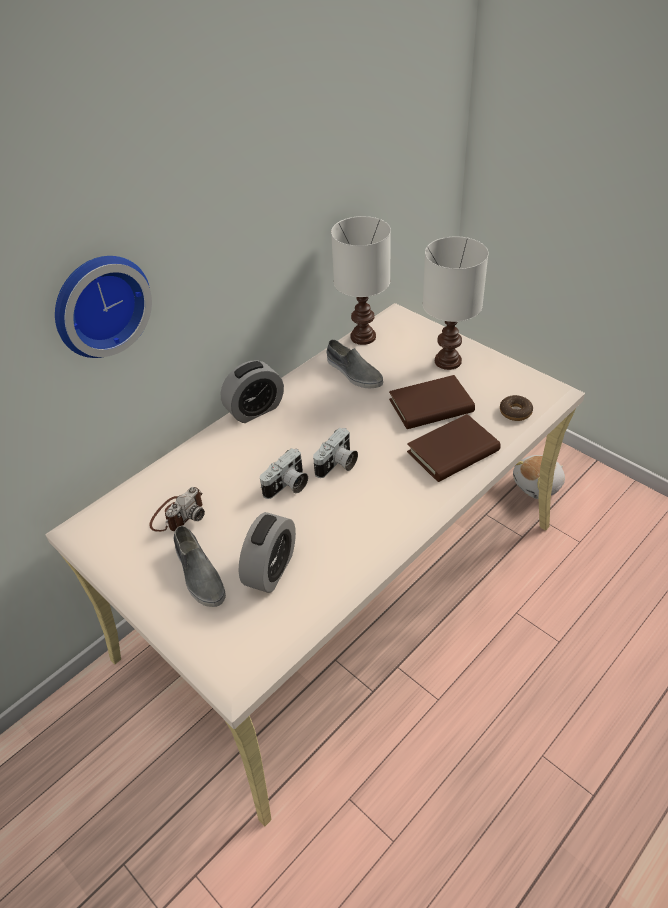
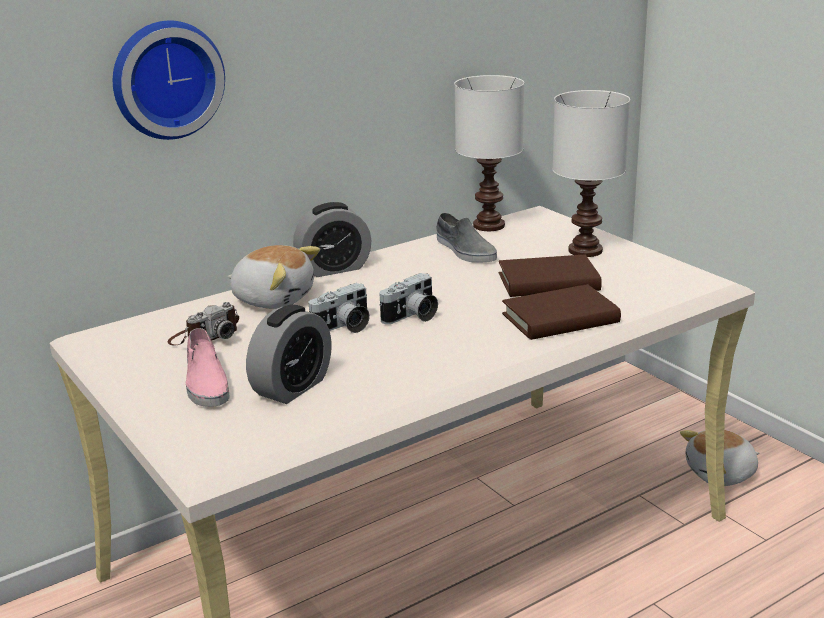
camera: 10 degrees right, 20 degrees down
(199, 574) = (206, 382): grey shoe -> pink shoe
(218, 456) = (274, 298): none -> plush toy
(515, 412) = (654, 295): donut -> none

